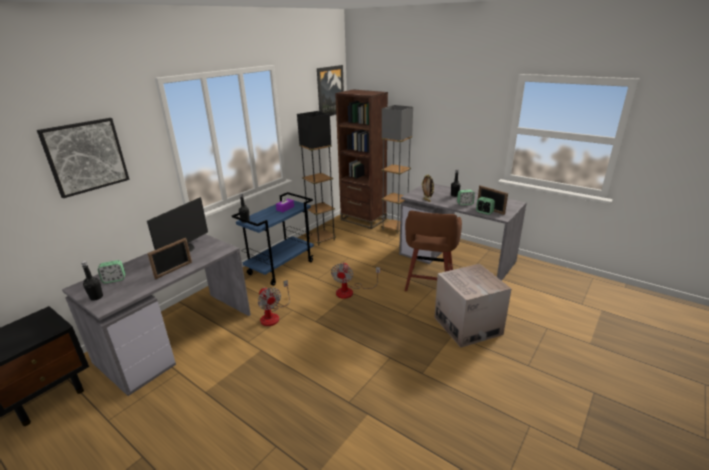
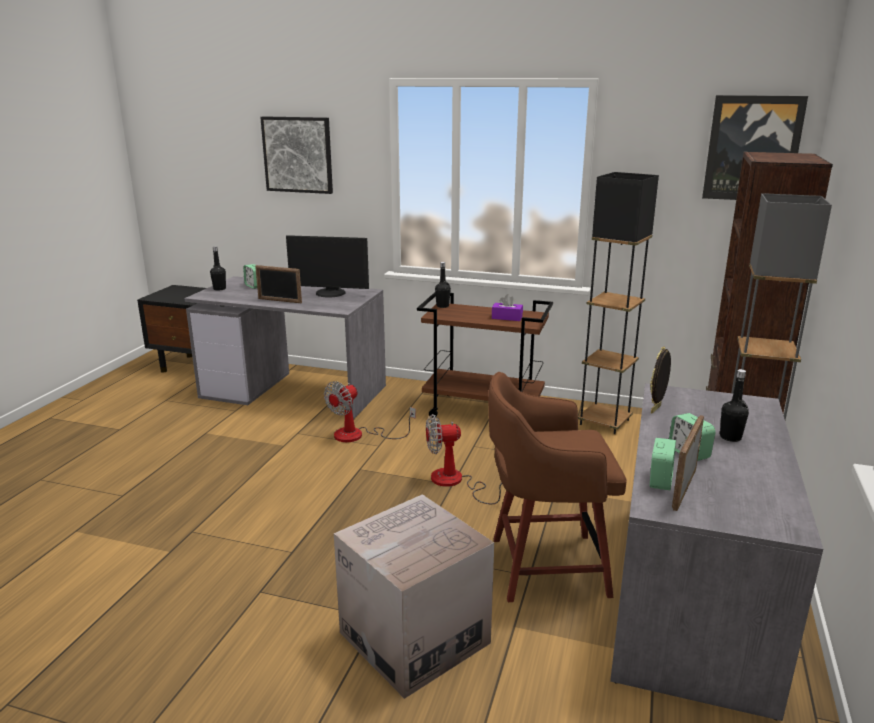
camera: 70 degrees right, 5 degrees down
(281, 267) = (484, 411): blue cart -> brown cart

